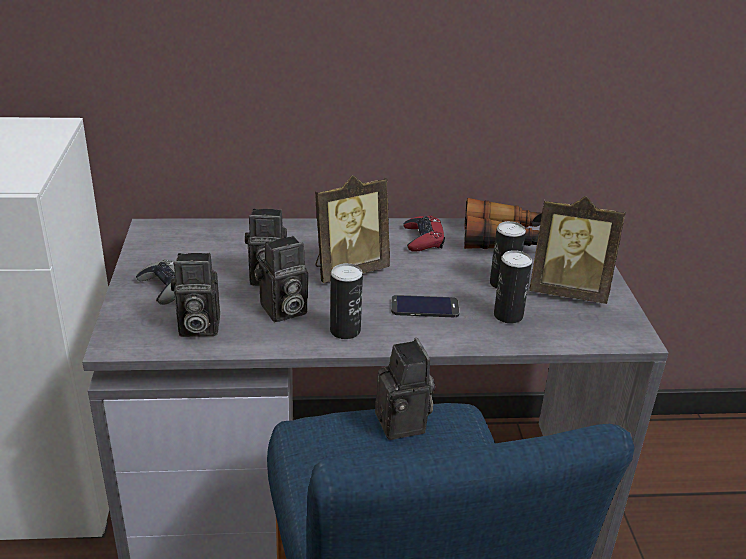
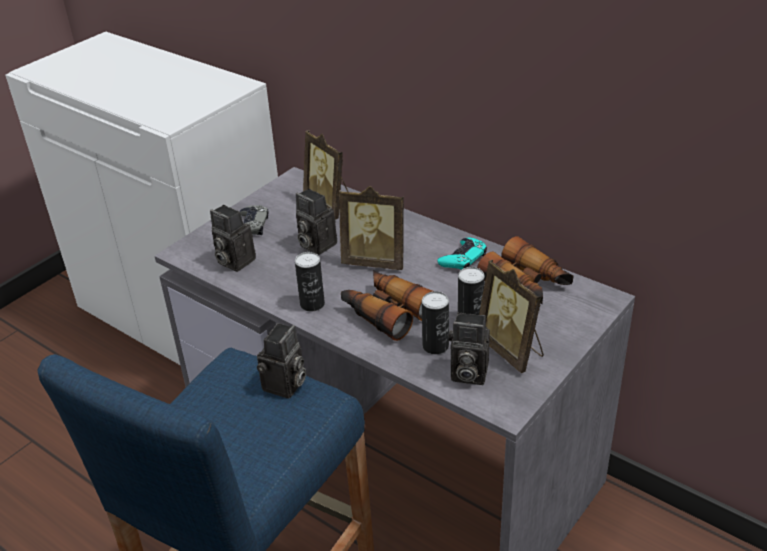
camera: 45 degrees right, 5 degrees up
(229, 239) = (331, 205): none -> picture frame
(282, 311) = (294, 273): camera -> camera (467, 374)
(423, 239) = (463, 259): red game controller -> turquoise game controller
(424, 307) = (386, 312): phone -> binoculars

